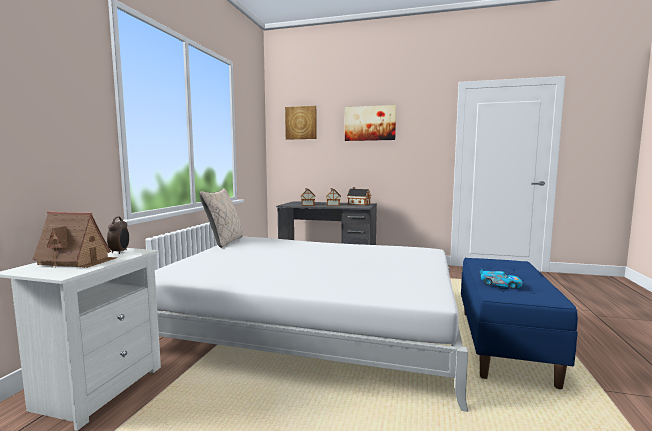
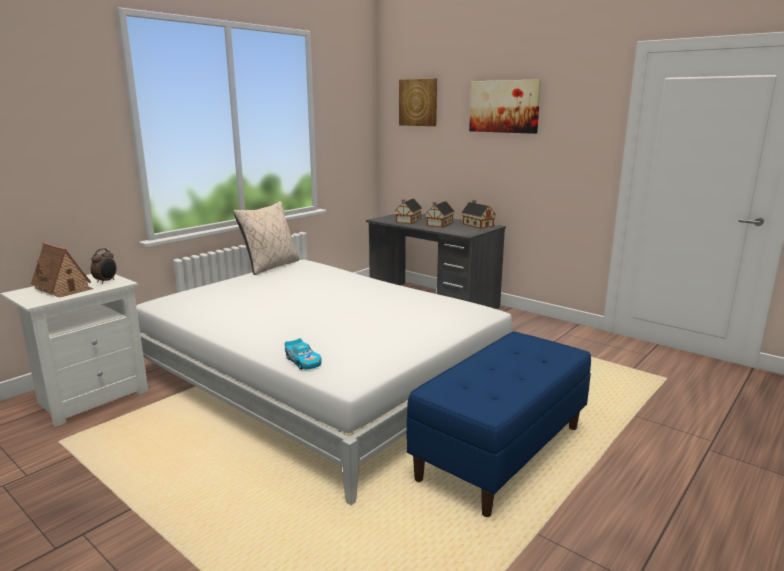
camera: 25 degrees right, 10 degrees up
(500, 284) = (472, 378): toy car -> toy car (303, 361)

